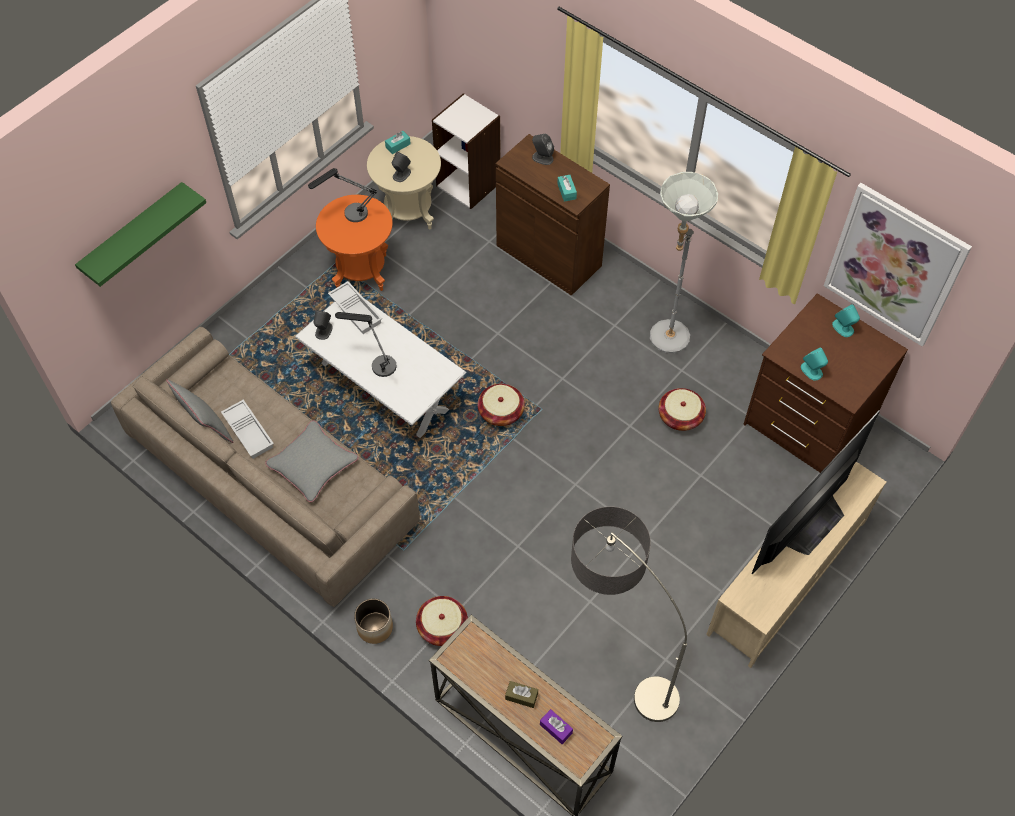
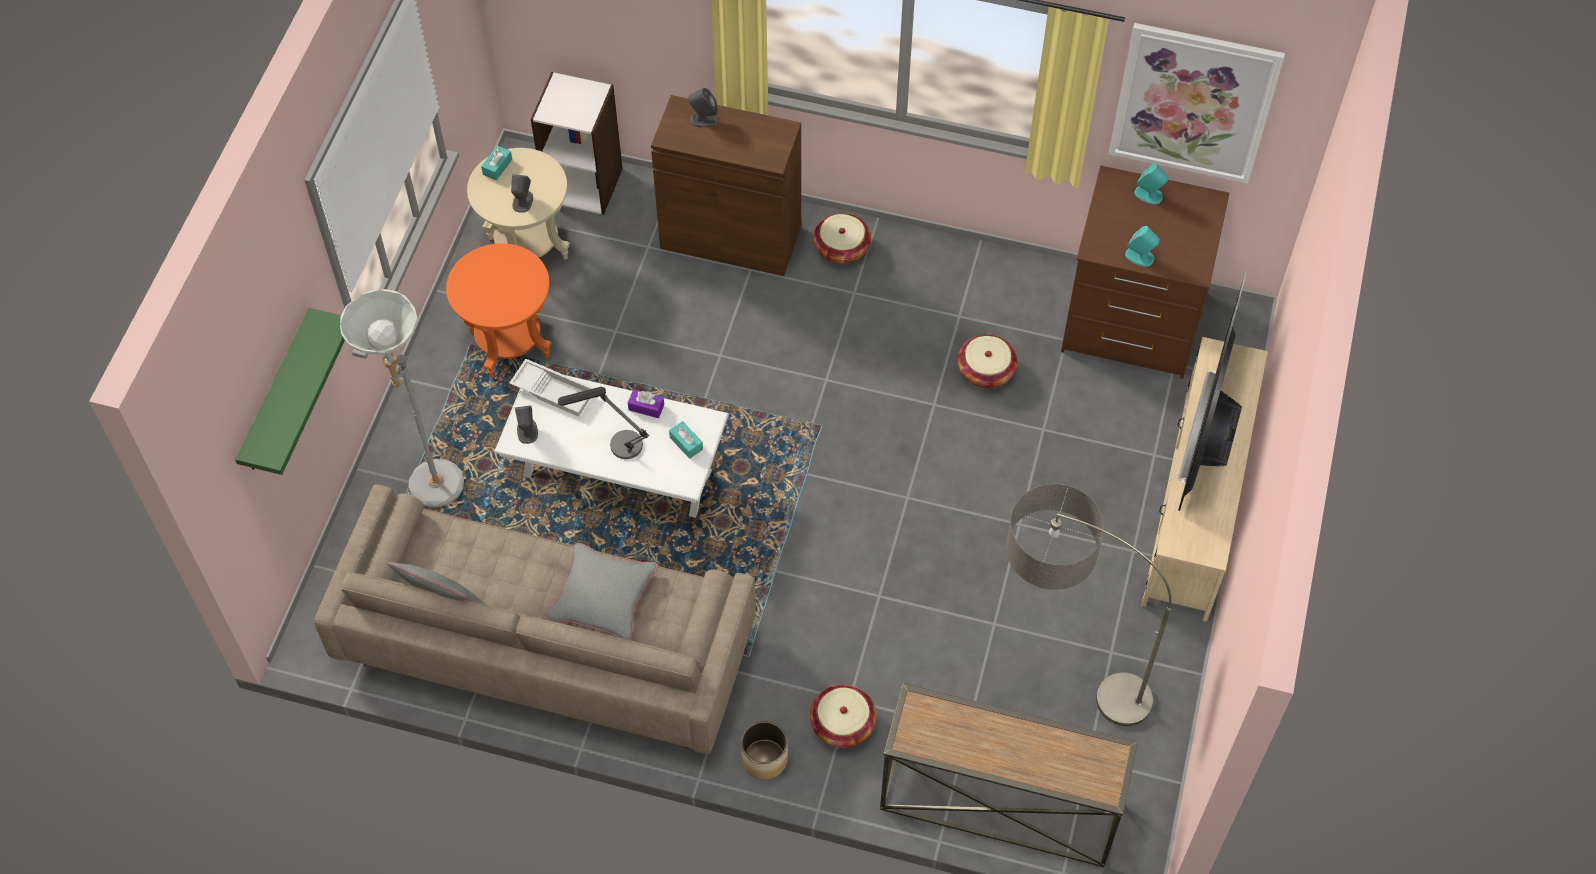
camera: 25 degrees left, 0 degrees up
(249, 431) = (502, 589): white tray -> none
(349, 216) = (487, 277): table lamp -> none
(501, 412) = (775, 448): basket -> basket (842, 248)
(521, 696) = (1007, 747): brown tissue box -> none
(556, 728) = (1063, 765): purple tissue box -> purple tissue box (646, 407)
(566, 191) = (755, 149): turquoise tissue box -> turquoise tissue box (686, 443)
(664, 342) = (922, 291): grey floor lamp -> grey floor lamp (432, 494)

